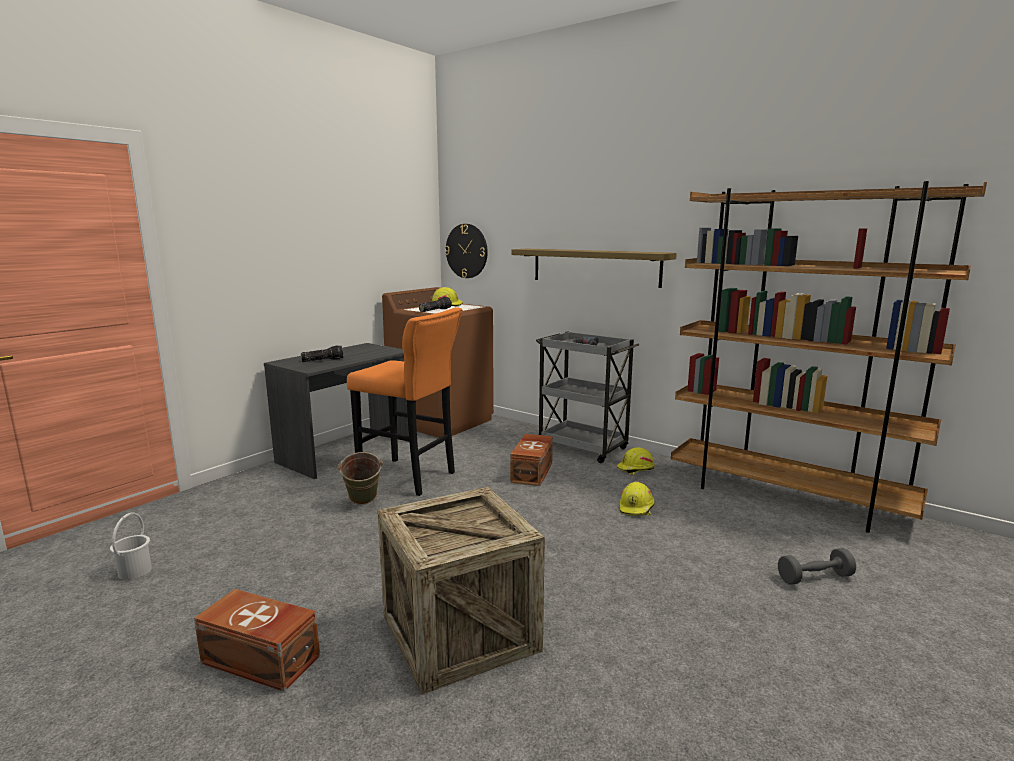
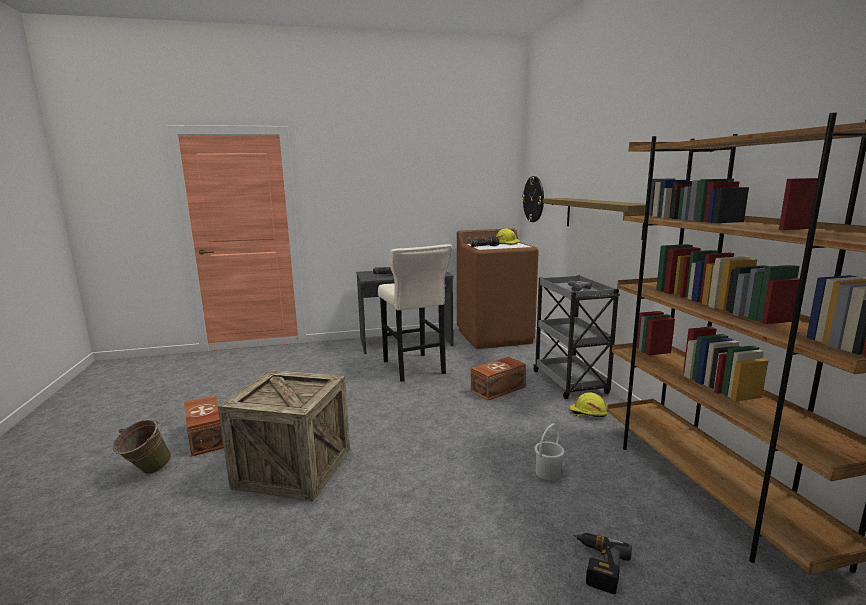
camera: 40 degrees right, 0 degrees up
(134, 571) = (228, 376): white bucket -> white bucket (547, 472)
(362, 503) = (365, 376): green bucket -> green bucket (146, 472)
(410, 478) = (414, 369): orange stool -> beige stool
(636, 508) = (534, 442): yellow hard hat -> none
(814, 578) = (597, 566): grey dumbbell -> power drill

